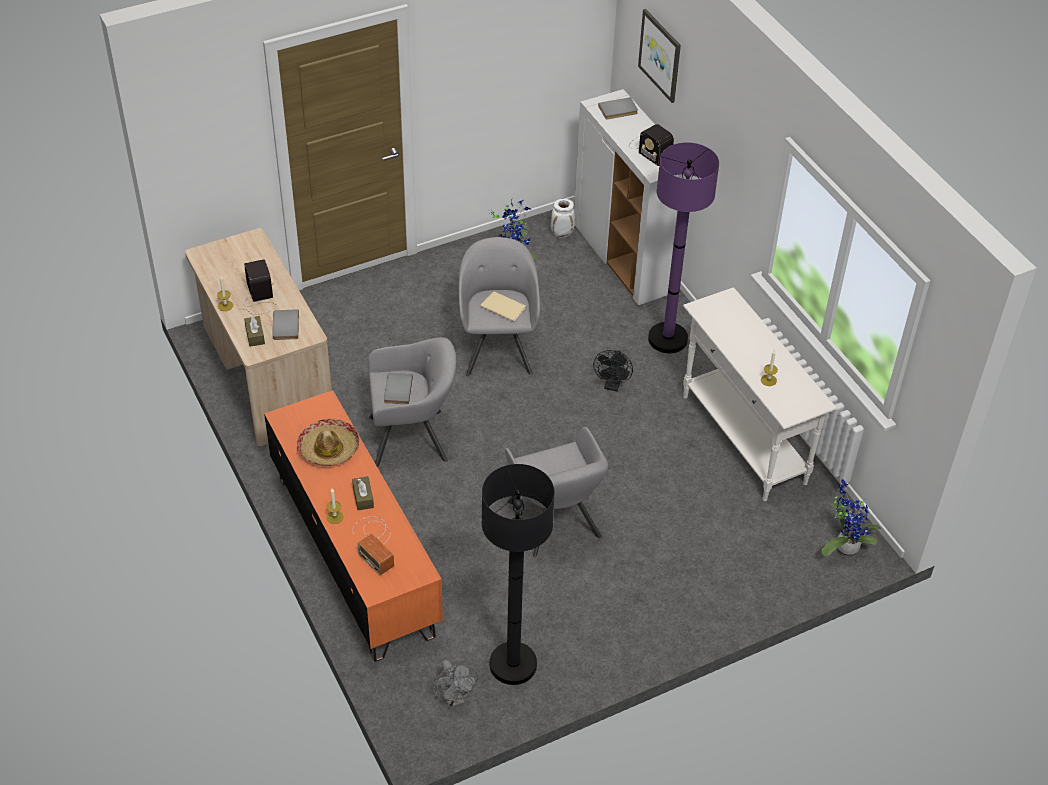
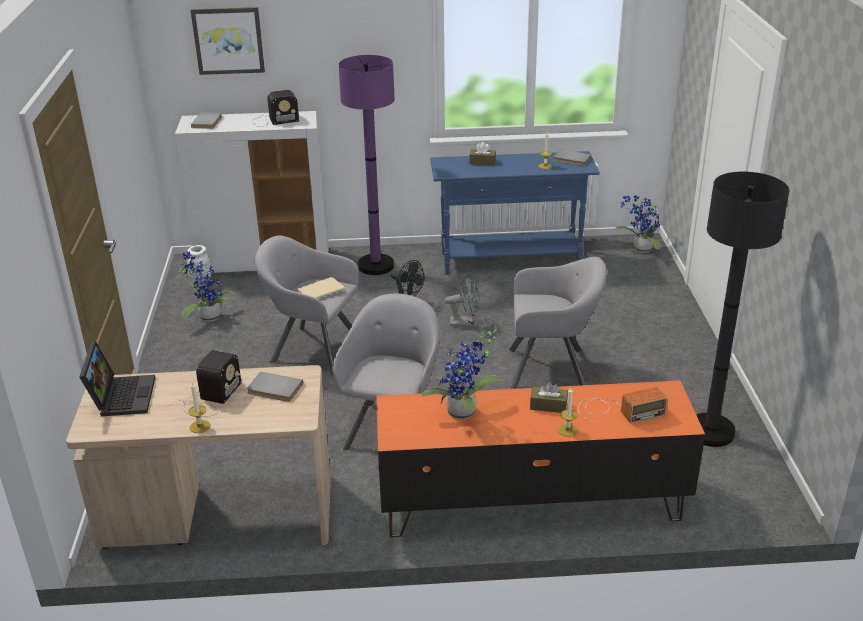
camera: 65 degrees left, 15 degrees down
(244, 252) = (121, 396): none -> laptop
(255, 335) = (271, 413): brown tissue box -> brown tissue box (482, 162)
(259, 298) = (211, 398): radio -> radio turned 105 degrees clockwise
(329, 448) = (463, 414): hat -> potted plant
(397, 390) = (383, 373): grey book -> grey book (571, 159)
(454, 698) = (742, 477): grey fan -> grey fan (465, 323)
(743, 440) = (511, 261): white console table -> blue console table

